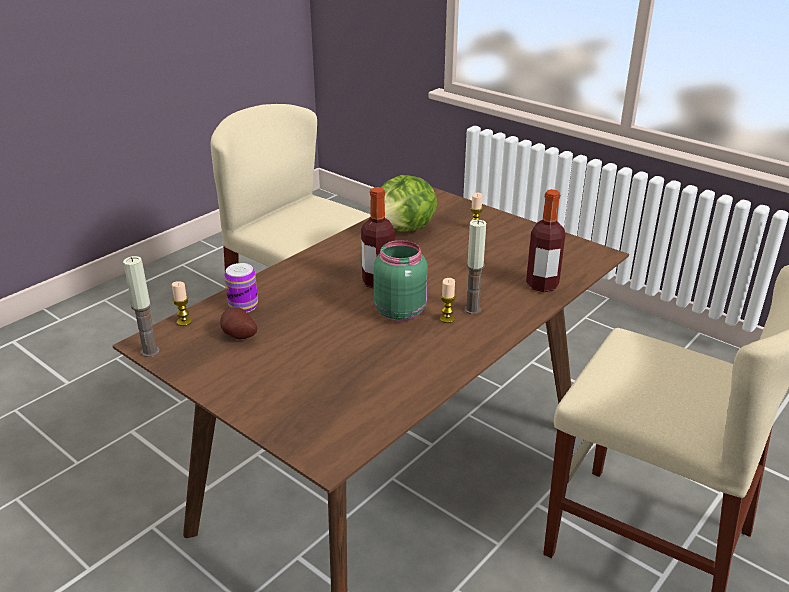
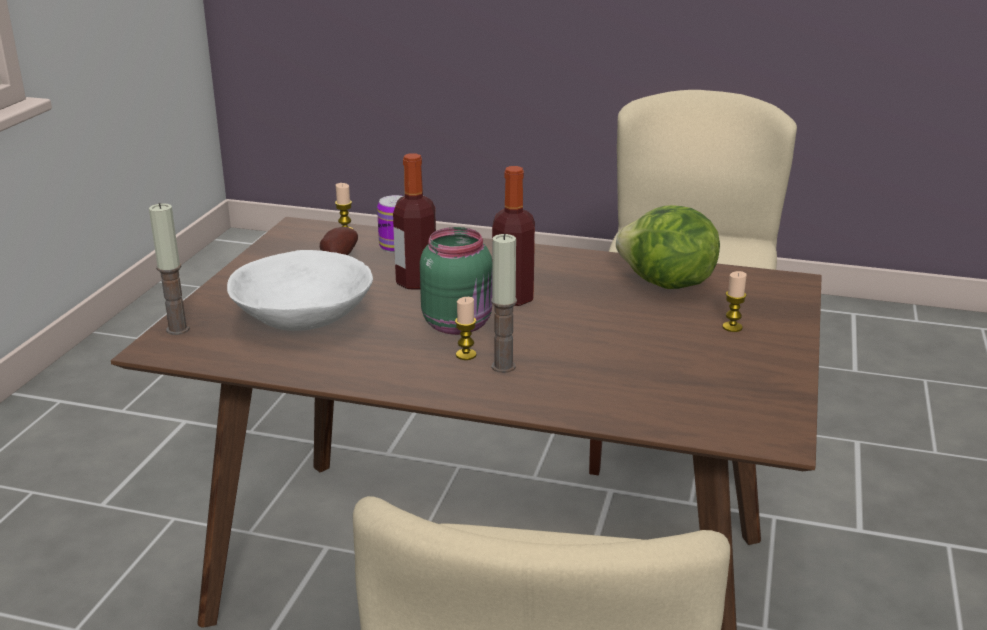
camera: 65 degrees right, 5 degrees down
(150, 351) = (285, 232): candle -> candle (177, 329)
(337, 374) = (302, 319): none -> white bowl
(542, 285) = (620, 404): bottle -> bottle (416, 282)

